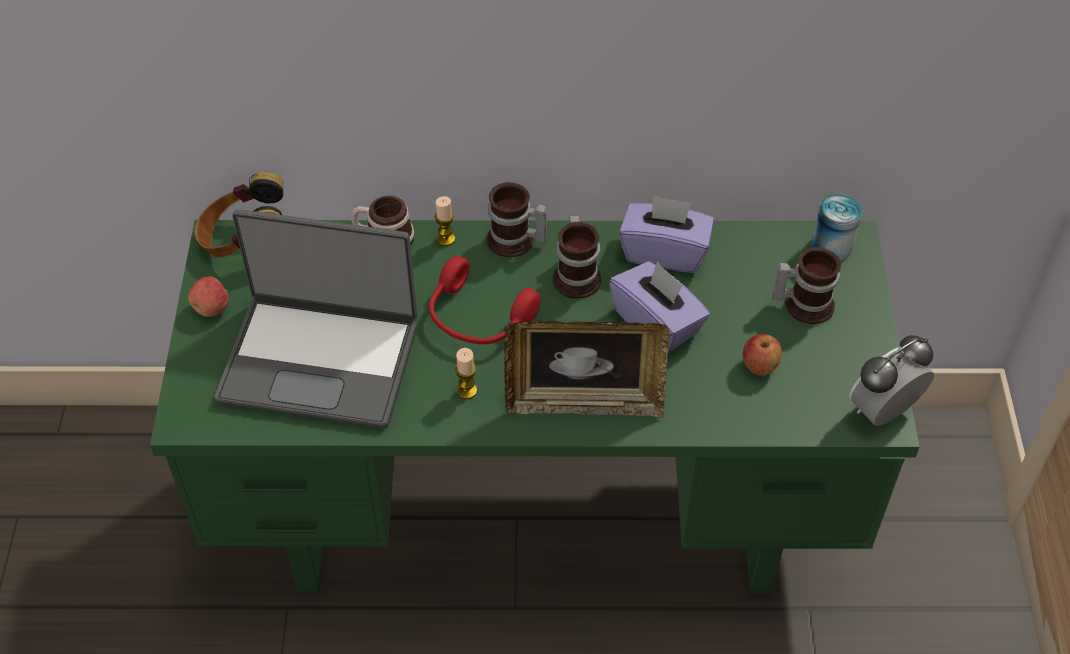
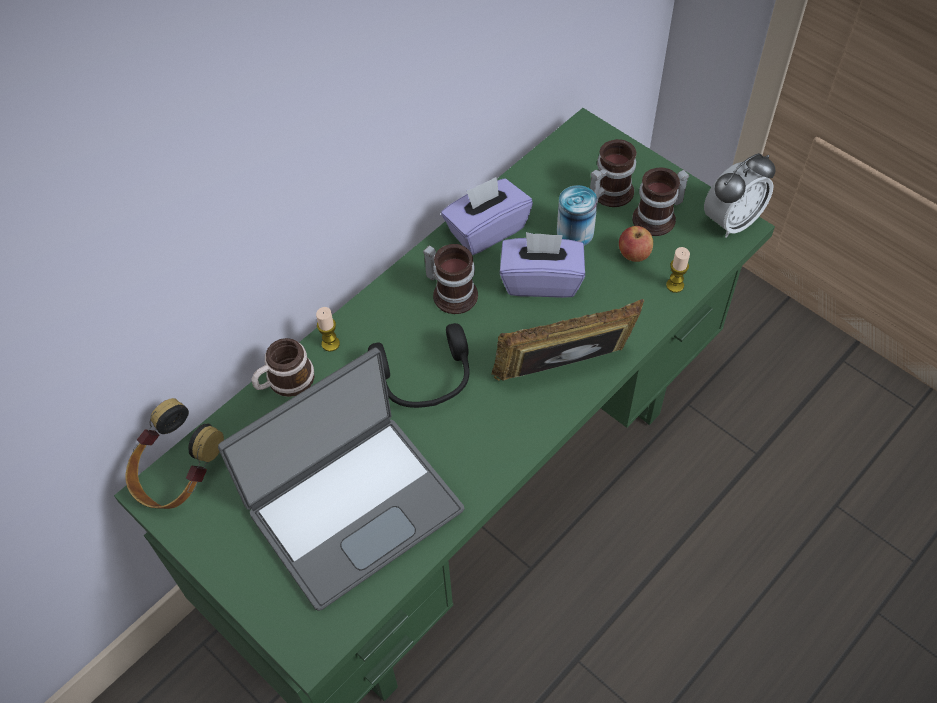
camera: 45 degrees left, 5 degrees up
(212, 308) = (220, 547): apple -> none
(467, 391) = (482, 434): candle -> candle (675, 285)
(477, 318) = (424, 379): red headphones -> black headphones
(514, 242) = (381, 305): mug -> mug (659, 218)
(584, 402) = (564, 372): picture frame -> picture frame turned 150 degrees counterclockwise
(832, 246) = (578, 143): can -> can (575, 232)
(883, 411) = (731, 221): alarm clock -> alarm clock turned 135 degrees counterclockwise

